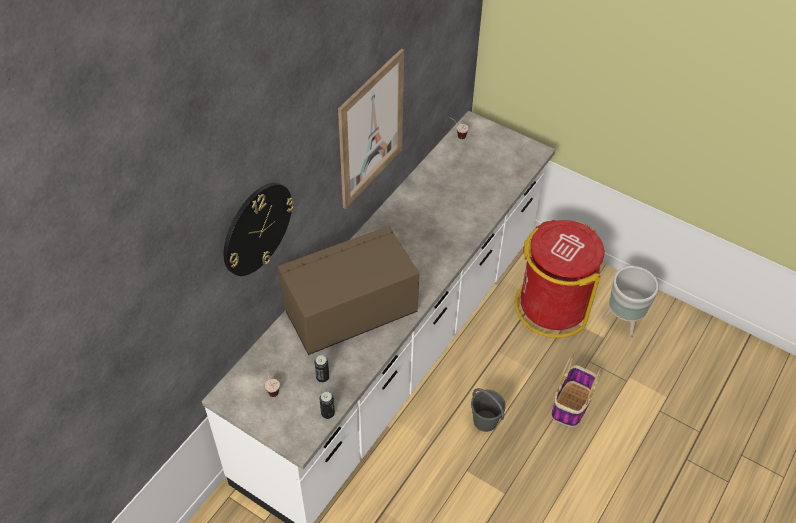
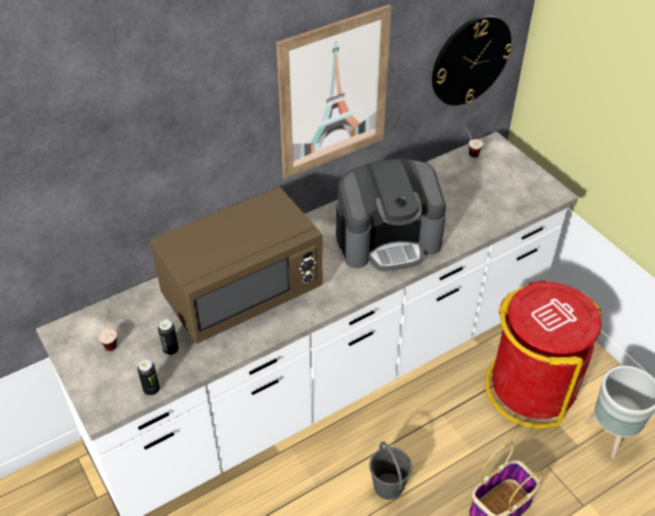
camera: 25 degrees right, 5 degrees down
(257, 228) = (133, 147): wall clock -> wall clock (470, 60)
(350, 312) = (242, 292): brown microwave -> brown microwave turned 150 degrees clockwise
(435, 230) = (388, 239): none -> coffee machine

